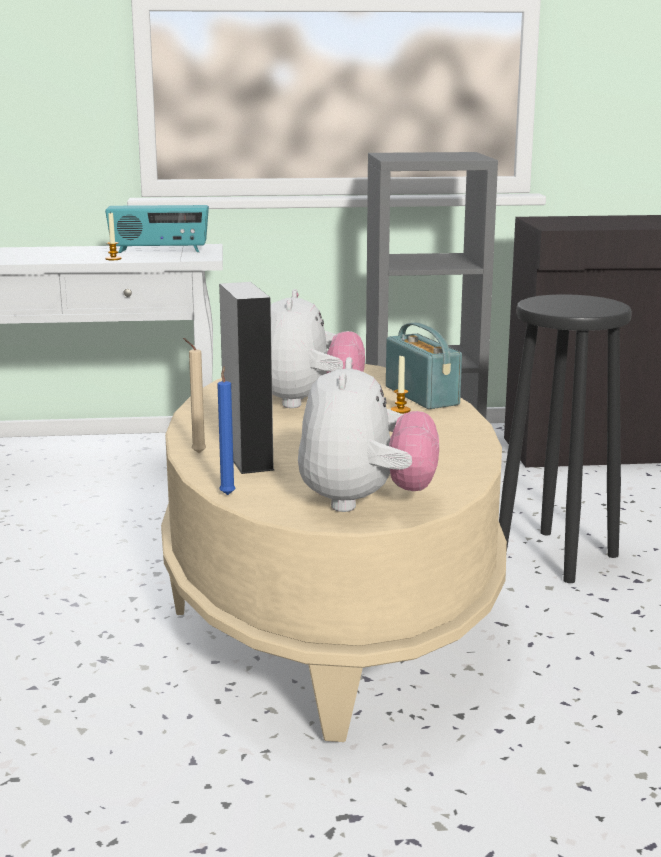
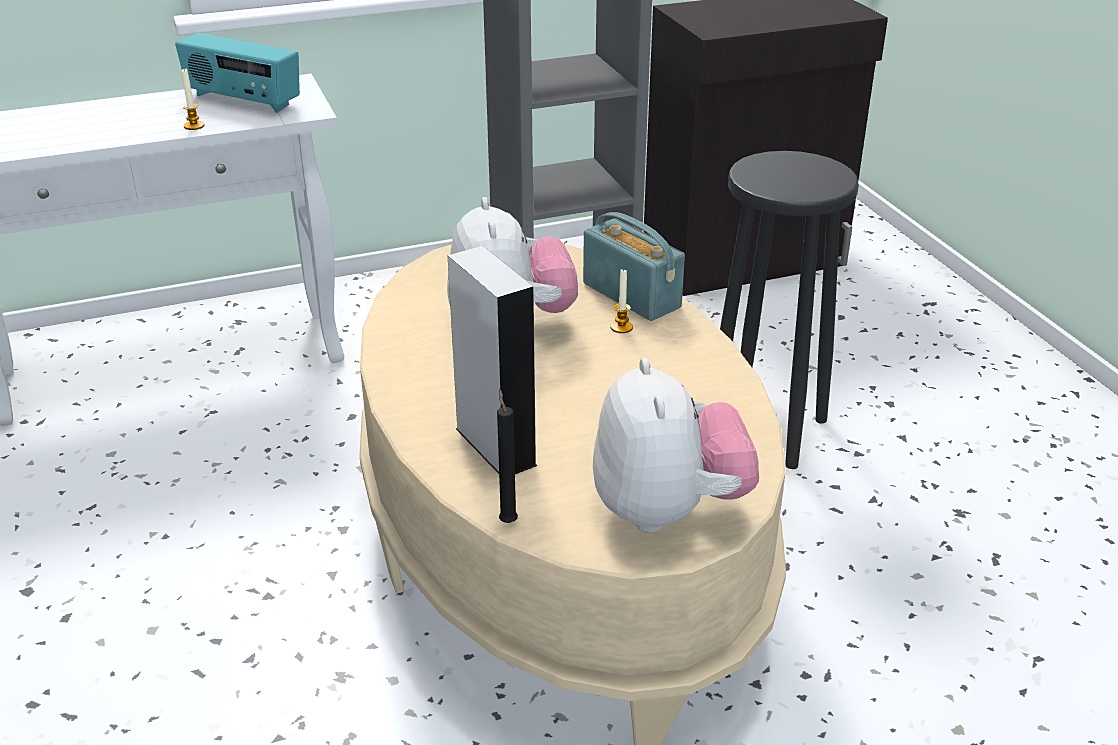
camera: 15 degrees left, 15 degrees up
(159, 251) = (242, 101): radio -> radio turned 45 degrees clockwise
(196, 453) = (430, 446): beige candle -> none
(228, 494) = (507, 520): blue candle -> black candle

